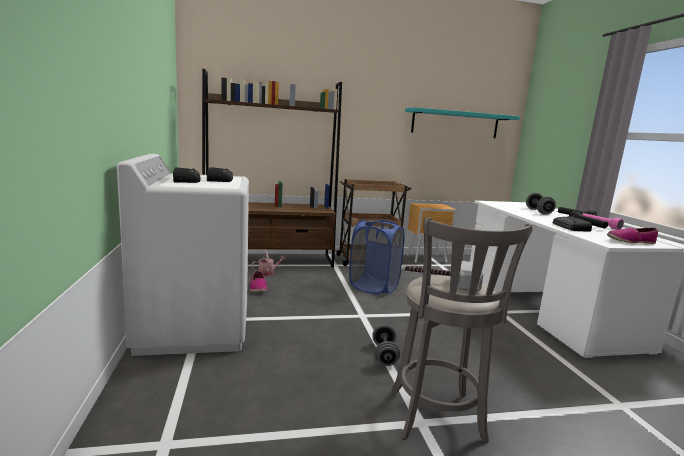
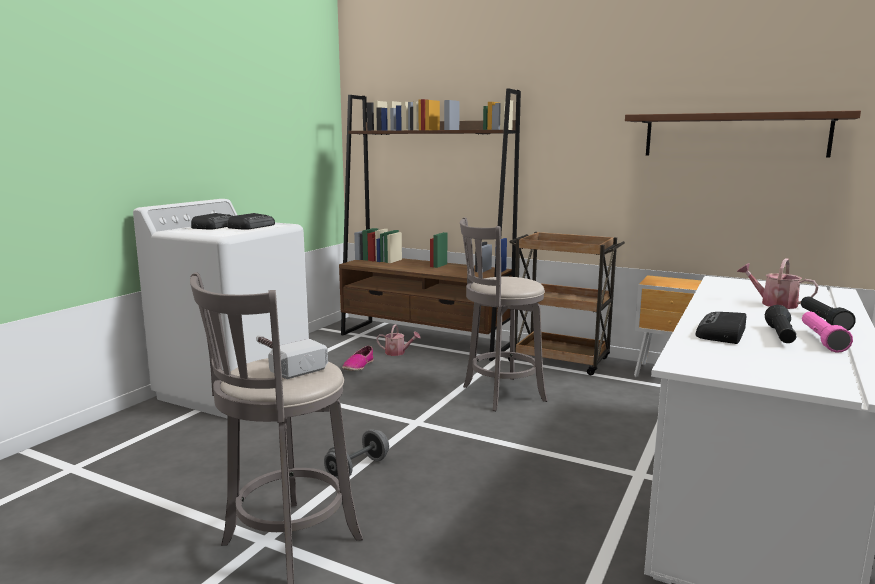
camera: 40 degrees right, 0 degrees up
(374, 287) = (499, 394): blue laundry basket -> grey stool
(455, 124) = (734, 135): turquoise shelf -> brown shelf
(538, 211) = (773, 304): grey dumbbell -> watering can
(630, 241) = (760, 370): shoe -> none

